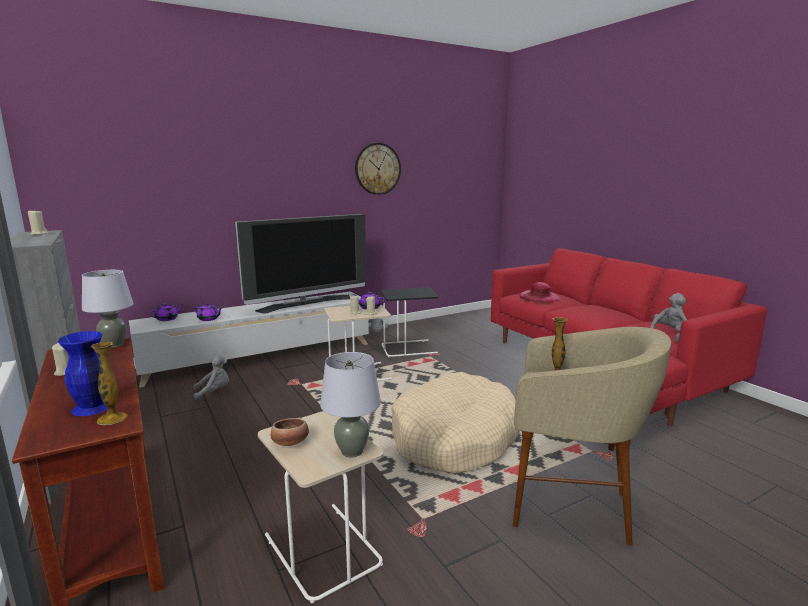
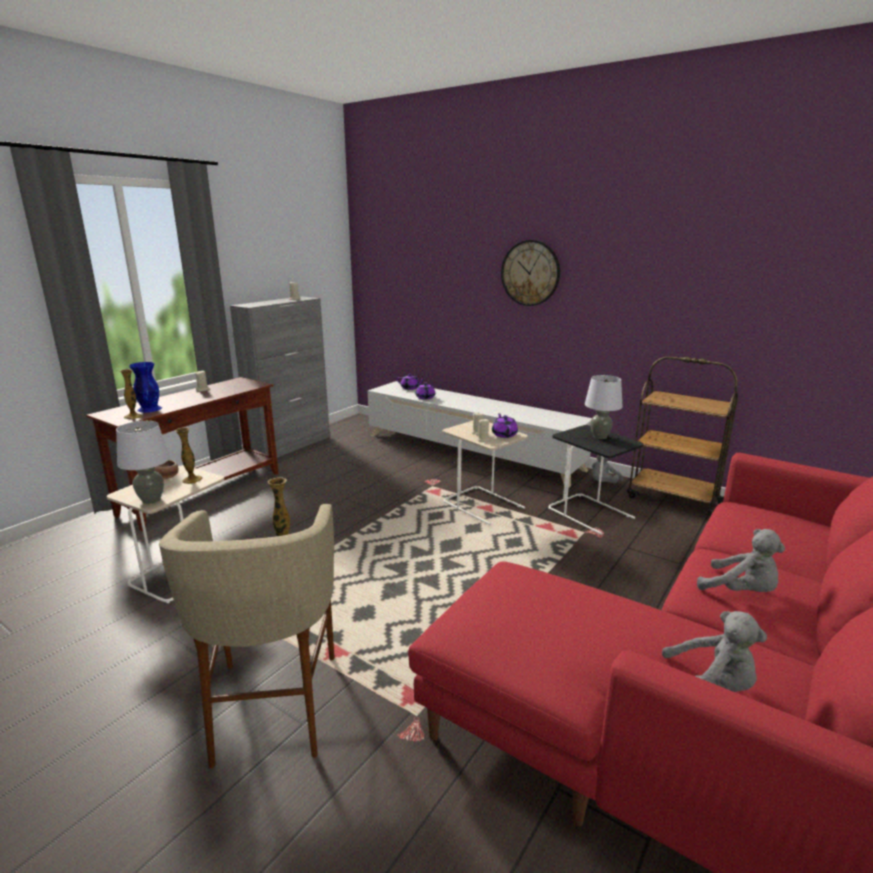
camera: 65 degrees right, 5 degrees up
(114, 345) = (256, 385): grey table lamp -> grey table lamp (599, 436)
(214, 392) = (385, 460): grey plush toy -> grey plush toy (741, 591)
(306, 303) = (516, 413): television -> none
(317, 426) = (192, 479): none -> vase
(377, 169) = (664, 259): wall clock -> wall clock (530, 273)
(416, 326) = (673, 500): none -> brown cart
(454, 438) = (382, 595): beige dog bed -> none
(539, 297) = (759, 525): pink hat -> none

